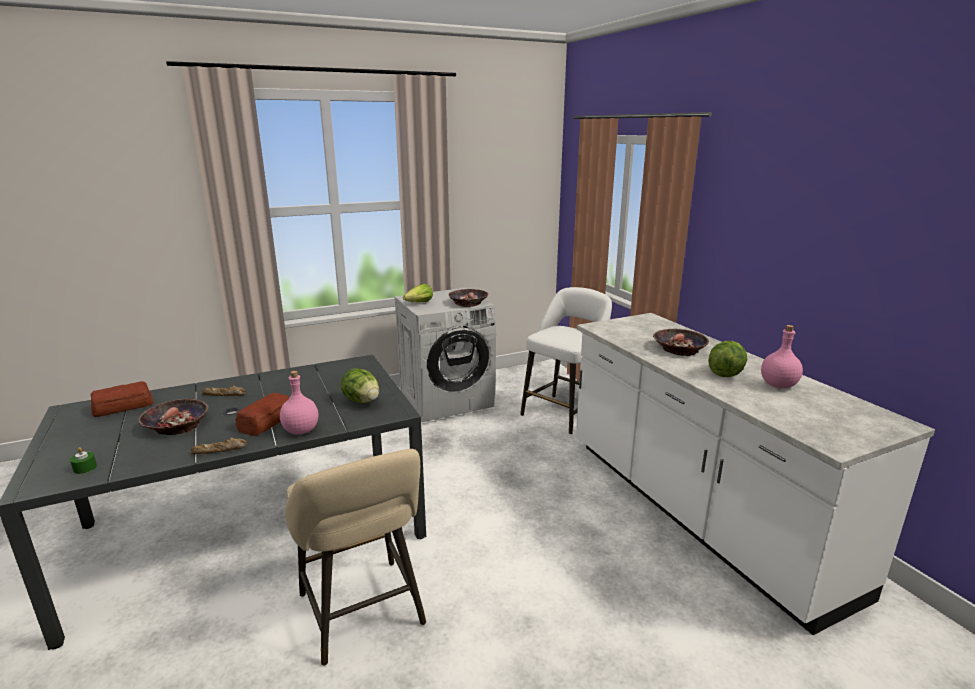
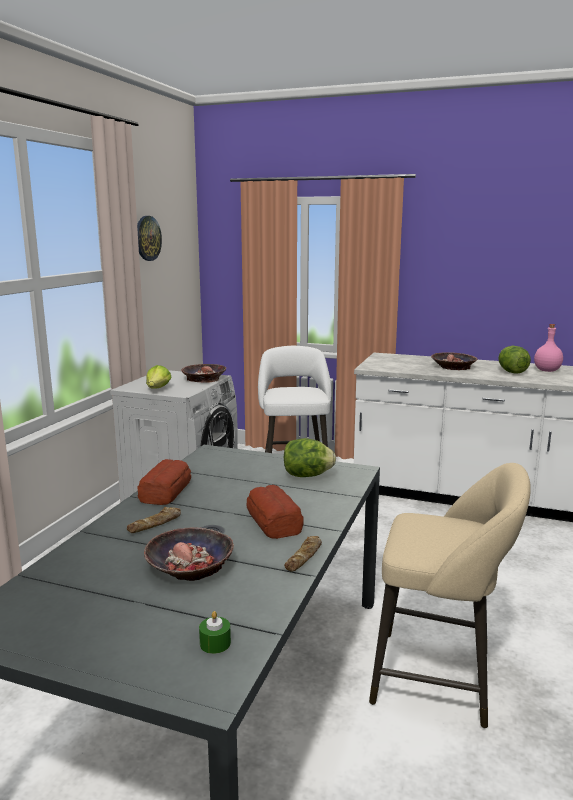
camera: 45 degrees left, 5 degrees down
(122, 406) = (56, 587): bread -> bread (164, 491)
(302, 430) = (326, 512): pink bottle -> none
(477, 173) = (147, 238): none -> wall clock

